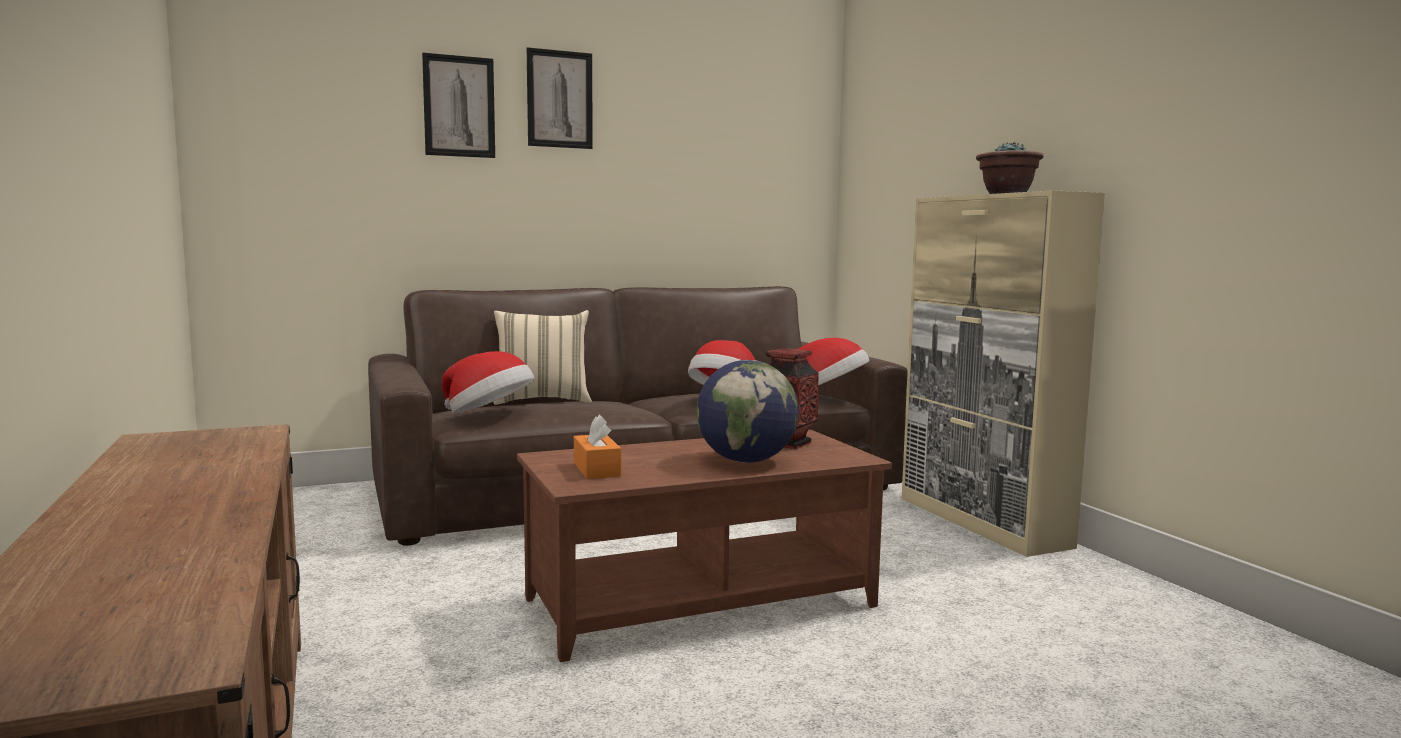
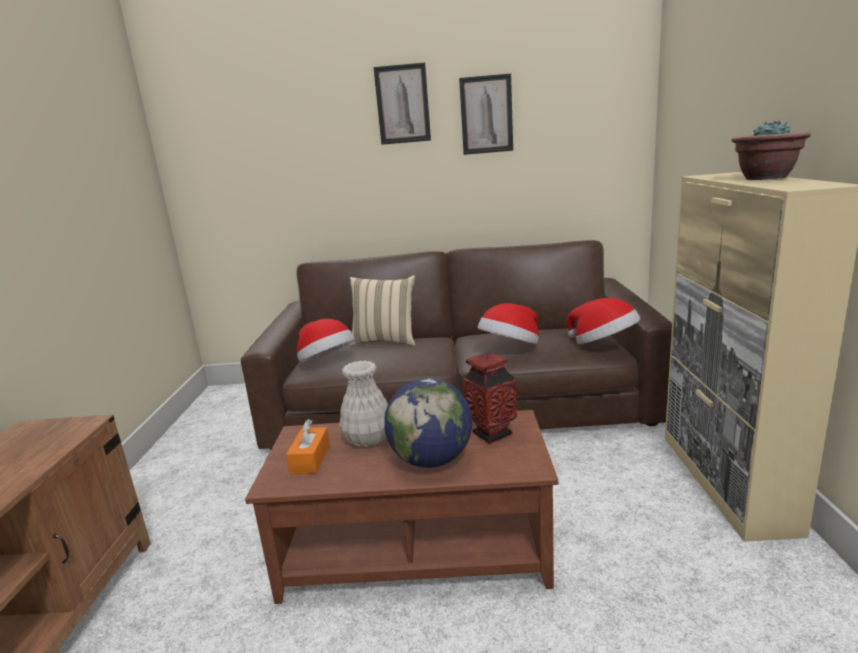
camera: 25 degrees right, 10 degrees up
(459, 106) = (329, 122): picture -> picture (486, 115)
(649, 454) = (367, 439): none -> white vase

